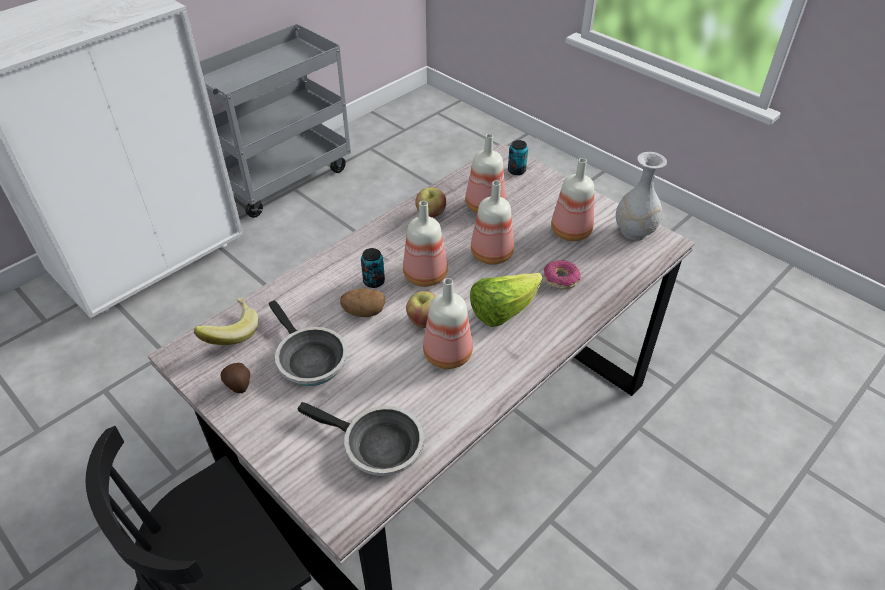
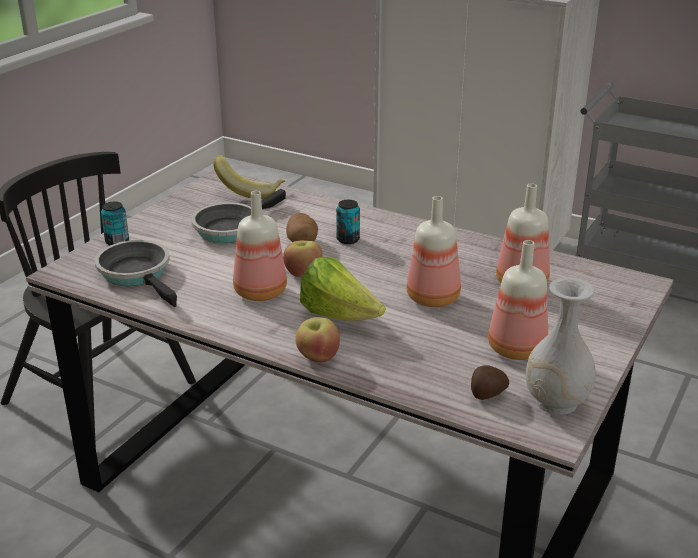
camera: 75 degrees right, 15 degrees down
(238, 385) = (192, 206): potato -> potato (486, 394)
(377, 446) = (138, 274): frying pan -> frying pan turned 135 degrees clockwise
(427, 275) = (373, 265): bottle -> none
(431, 214) = (479, 253): apple -> apple (317, 357)
(516, 170) = (617, 296): can -> can (117, 241)
(560, 279) = (415, 349): donut -> none

